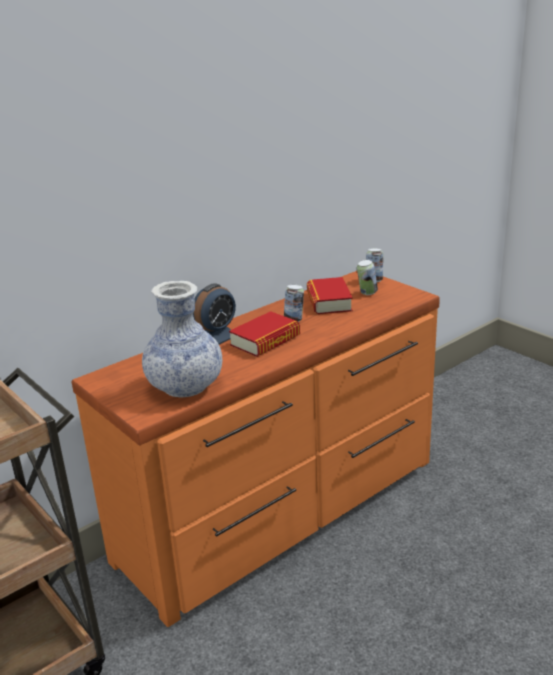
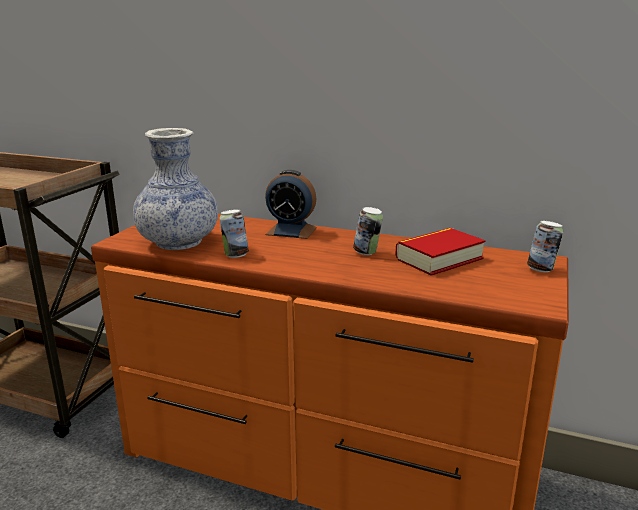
camera: 60 degrees right, 5 degrees down
(265, 340) = (303, 251): book -> none
(367, 293) = (495, 273): can -> can (235, 255)

